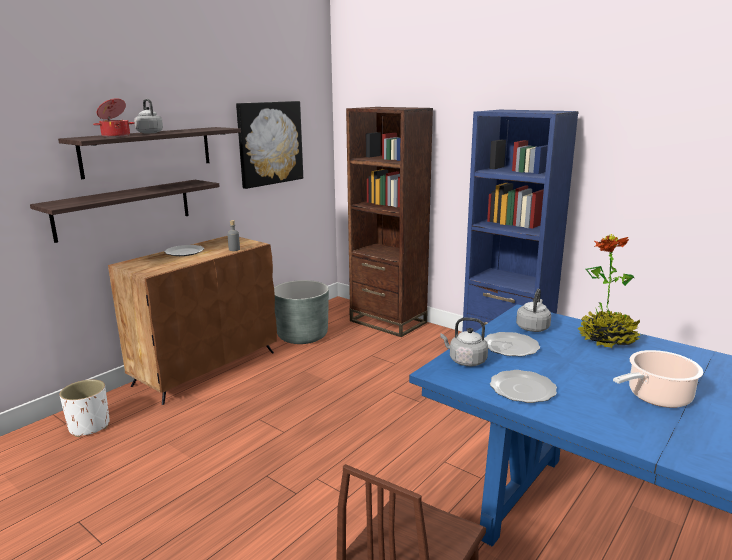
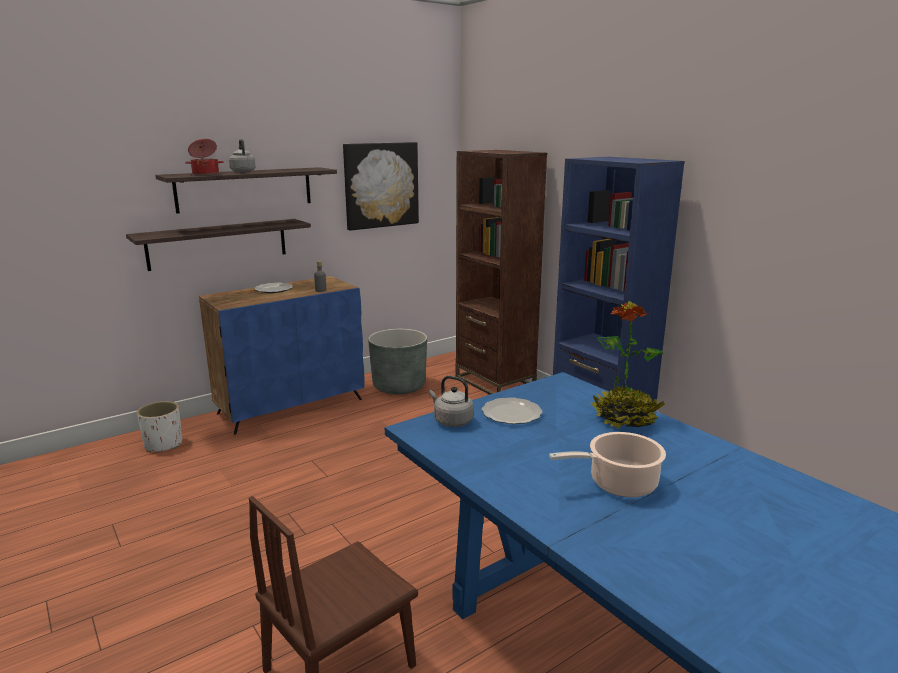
camera: 15 degrees right, 0 degrees up
(206, 368) = (291, 406): brown cabinet -> blue cabinet
(523, 389) = (483, 455): plate -> none
(533, 327) = (555, 397): grey kettle -> none

